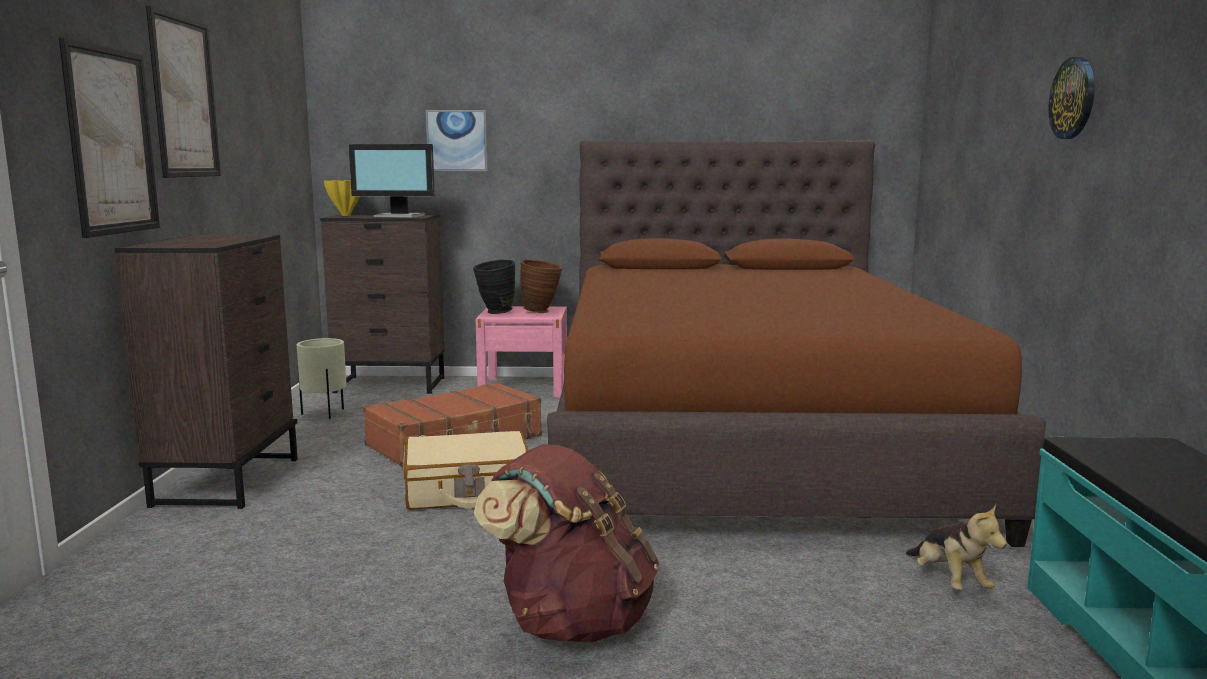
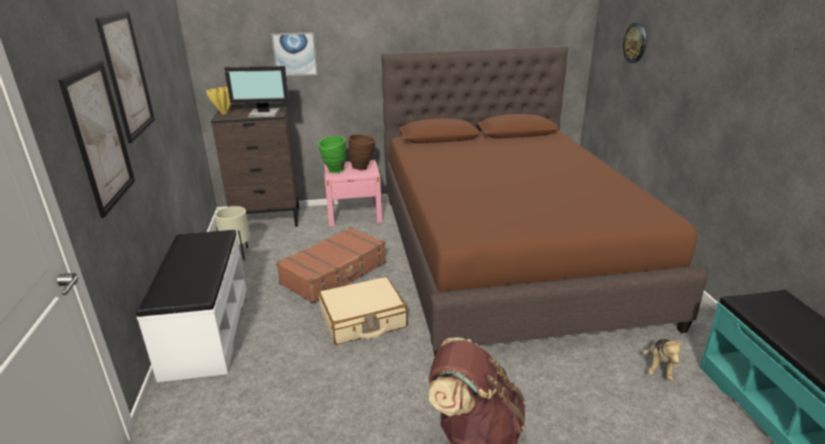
camera: 10 degrees left, 15 degrees up
(228, 481) = (206, 330): brown dresser -> white bench
(495, 313) = (334, 172): black vase -> green vase
(949, 582) = (659, 367): plush toy -> plush toy turned 45 degrees clockwise
(1073, 98) = (725, 62): wall clock -> wall clock (635, 43)

